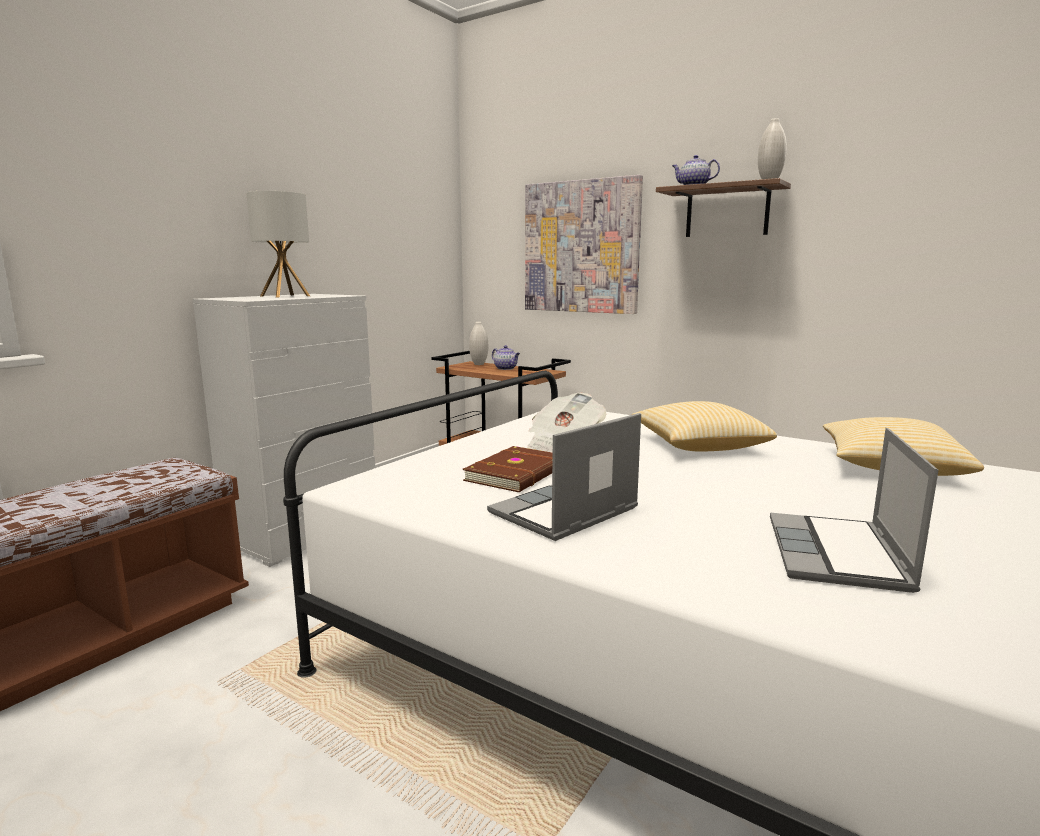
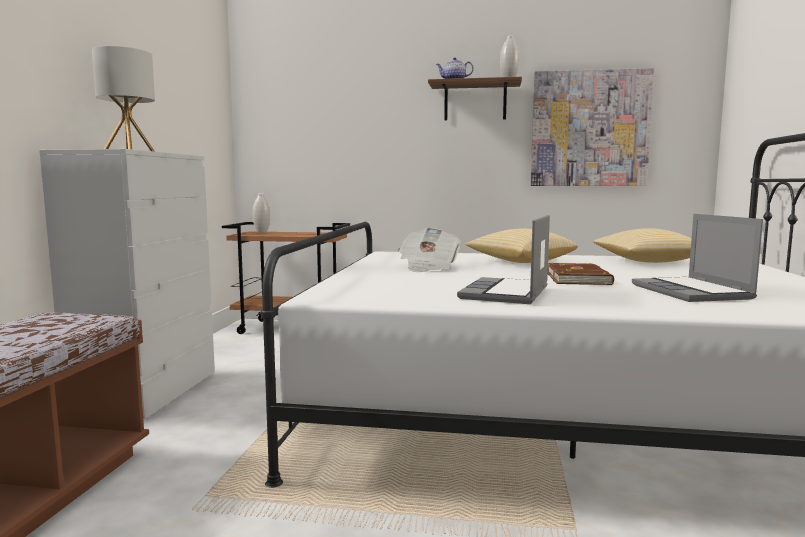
camera: 25 degrees left, 5 degrees down
(506, 368) = (293, 233): teapot -> none
(518, 473) = (431, 281): brown book -> brown book (578, 278)
(581, 247) = (354, 128): picture -> picture (589, 129)

